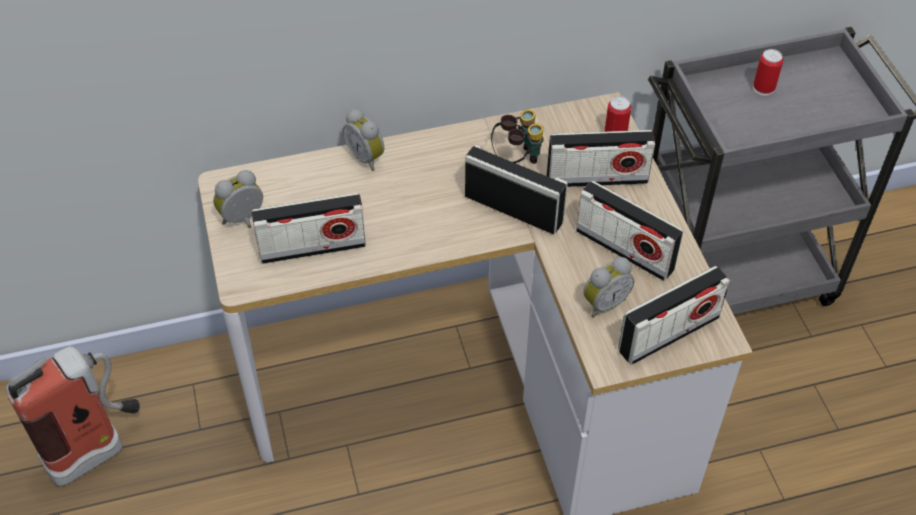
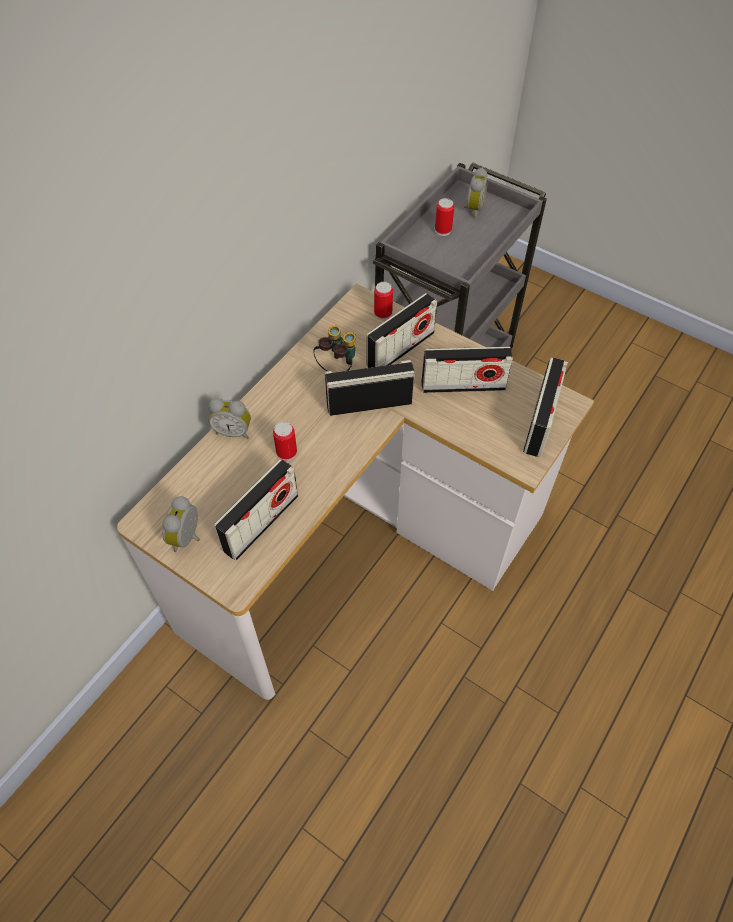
camera: 40 degrees left, 5 degrees up
(99, 449) = (139, 787): fire extinguisher -> none
(394, 204) = (286, 452): none -> can
(603, 303) = (485, 428): alarm clock -> alarm clock (472, 209)

